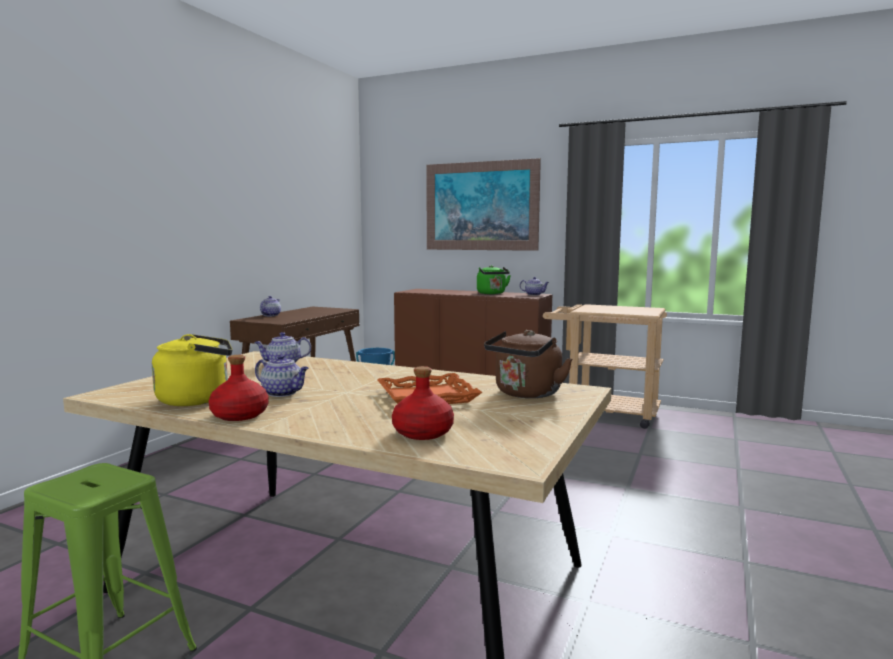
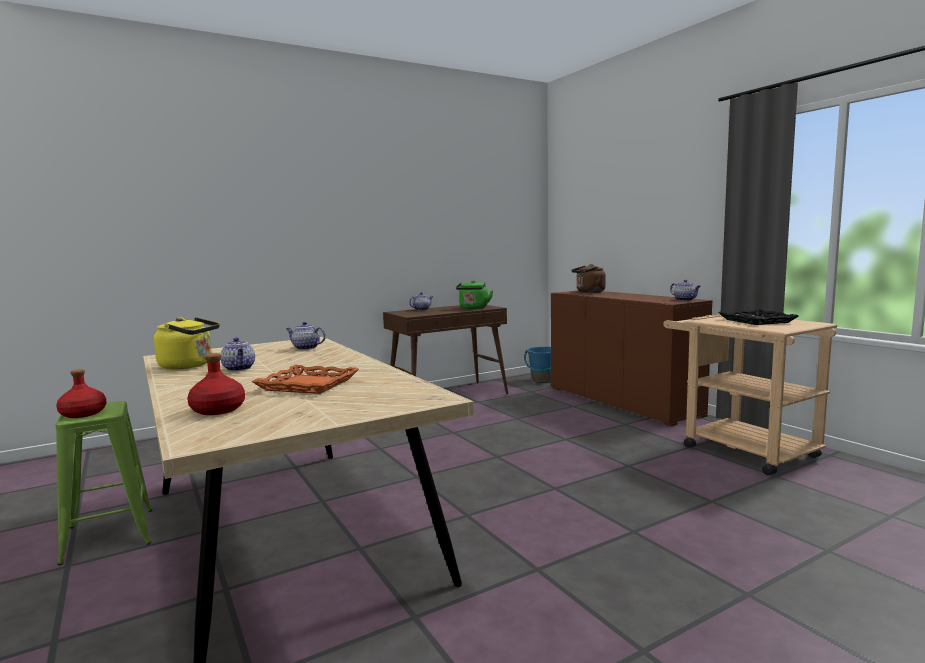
camera: 35 degrees right, 0 degrees up
(239, 415) = (174, 379): red bottle -> red bottle (83, 414)
(481, 206) = (646, 201): picture -> none
(492, 293) = (641, 297): green kettle -> green kettle (473, 308)
(526, 394) = (381, 394): brown kettle -> brown kettle (589, 292)
(615, 309) = (756, 321): none -> black tray

